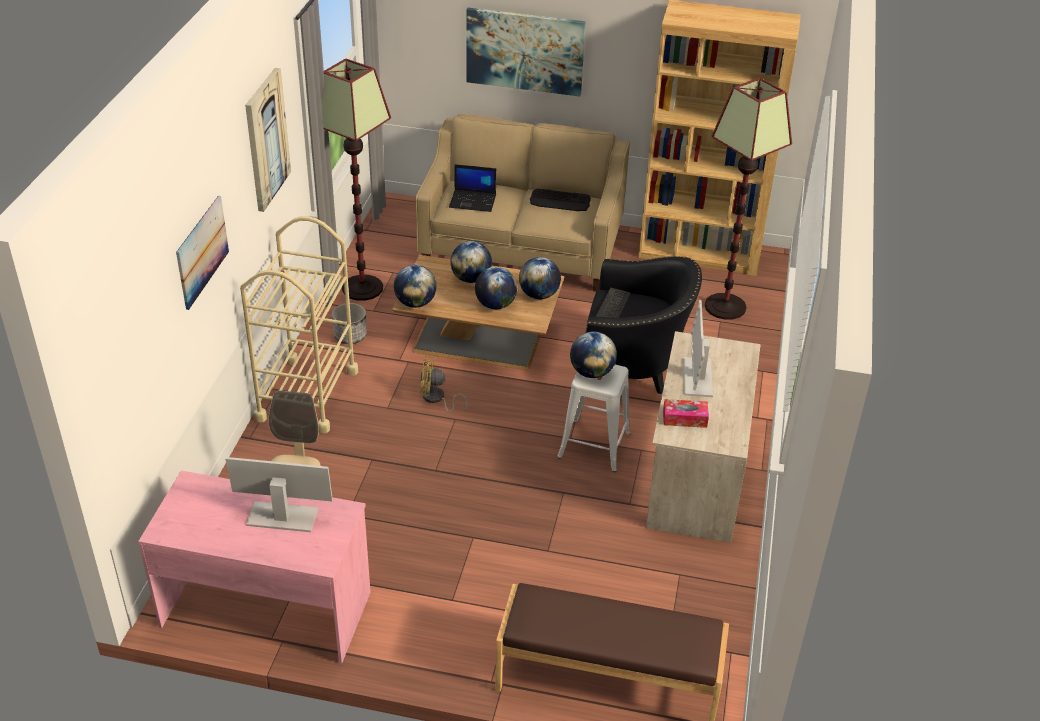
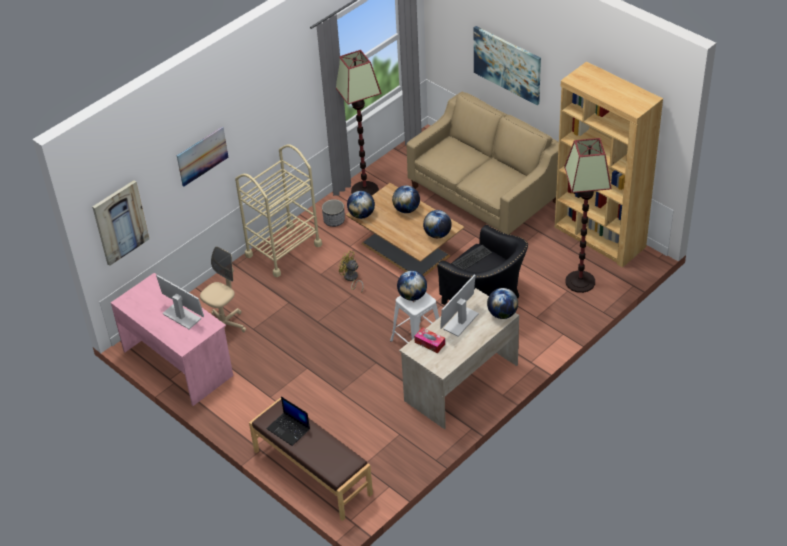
camera: 35 degrees right, 5 degrees up
(266, 139) = (279, 94): picture -> picture (120, 222)
(473, 201) = (447, 156): laptop -> laptop (289, 429)
(495, 305) = (406, 232): globe -> globe (502, 314)
(560, 201) = (501, 173): keyboard -> none

